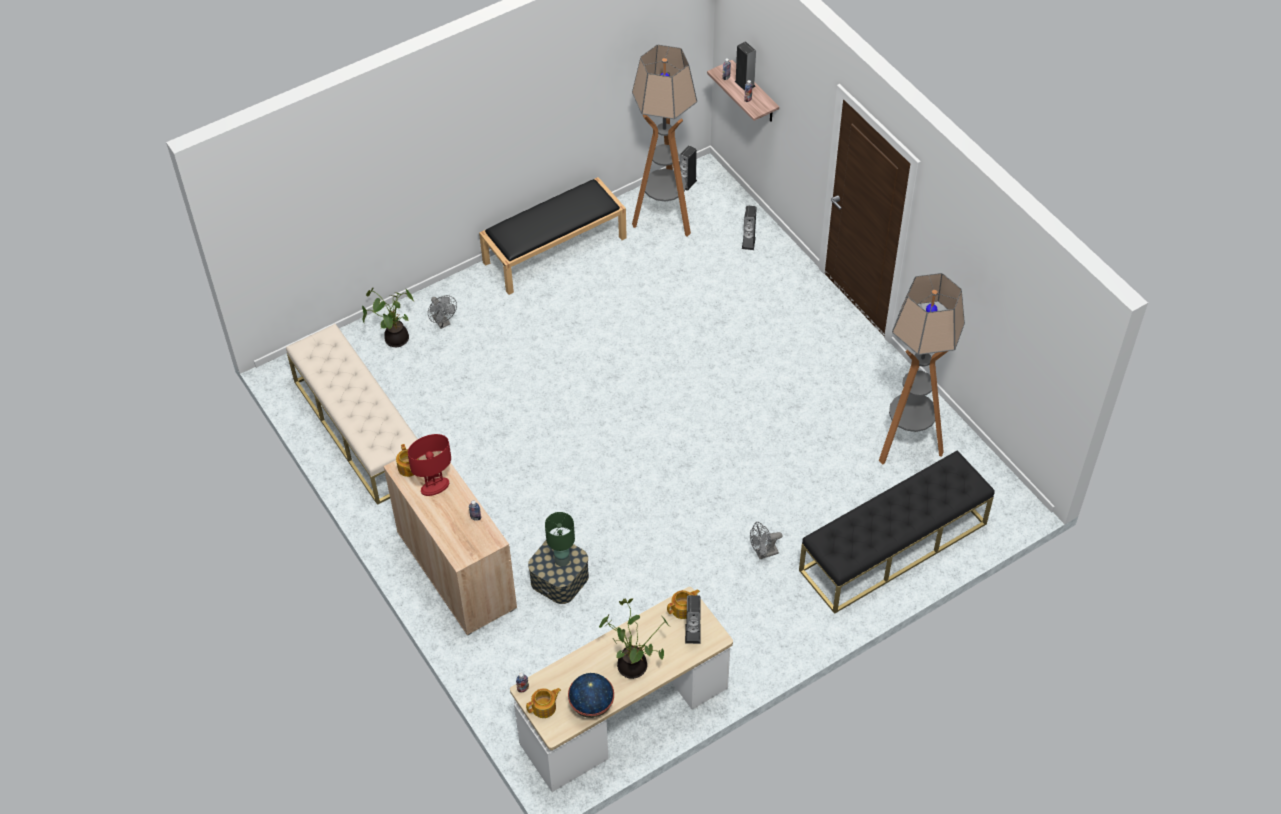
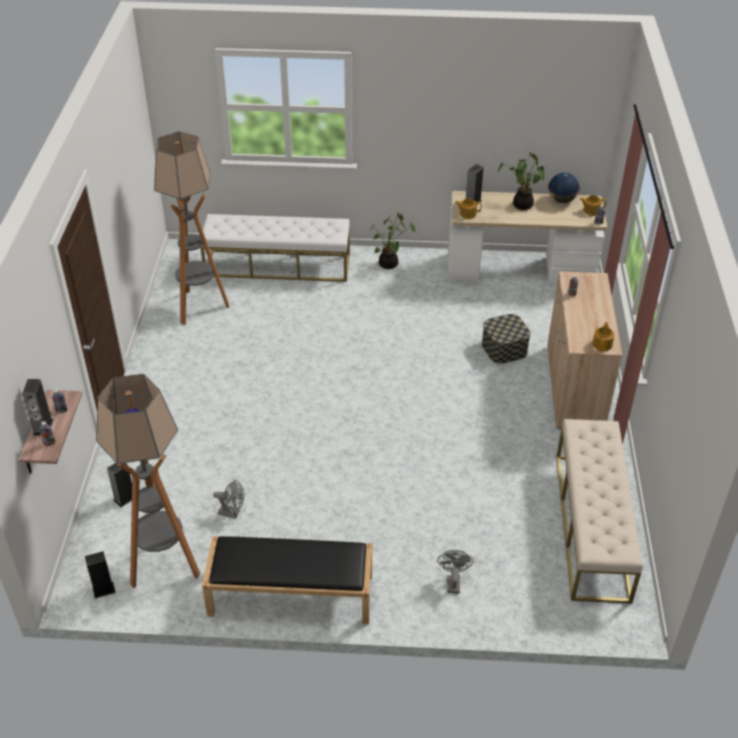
camera: 145 degrees left, 10 degrees down
(395, 338) = (509, 592): potted plant -> potted plant (389, 265)
(435, 487) = (589, 323): red table lamp -> none
(562, 559) = (503, 328): green table lamp -> none
(763, 553) = (358, 299): grey fan -> grey fan (232, 513)
(893, 547) = (278, 265): black bench -> white bench

